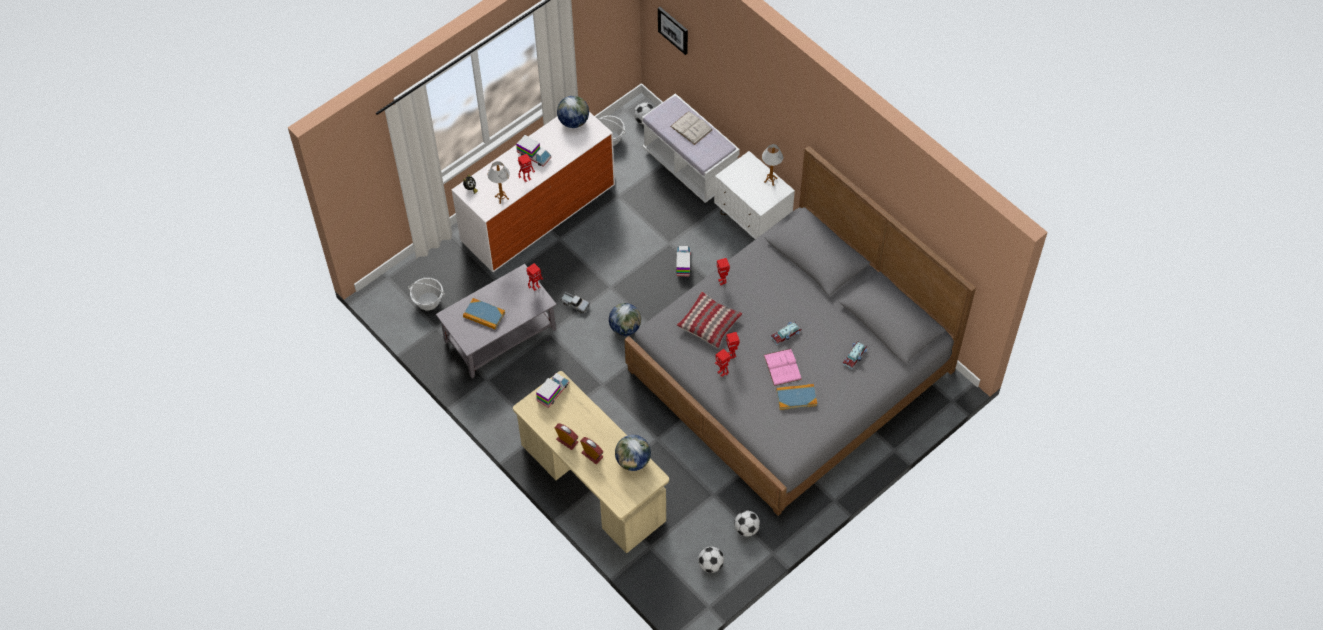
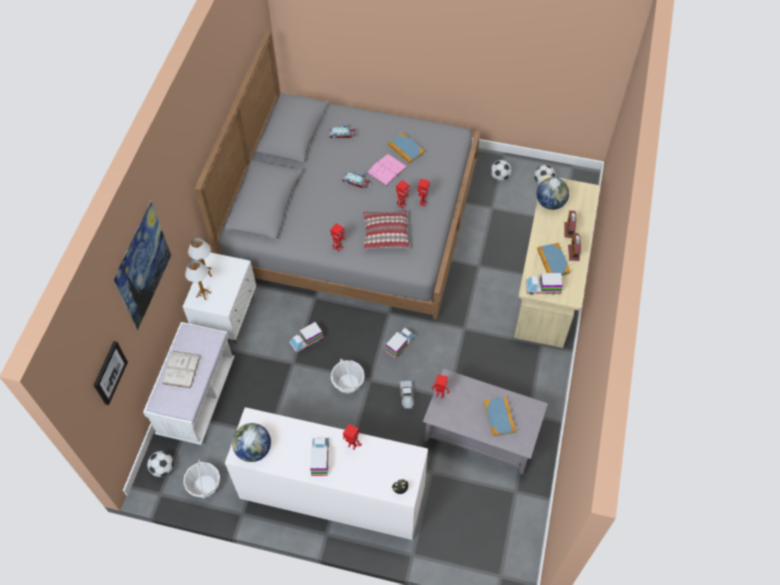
camera: 125 degrees left, 0 degrees up
(428, 301) = (495, 519): basket -> basket (348, 383)
(501, 198) = (390, 453): table lamp -> table lamp (203, 294)
(571, 419) = (553, 261): none -> book
(625, 327) = (400, 345): globe -> toy truck
(736, 80) = (149, 279): none -> picture

